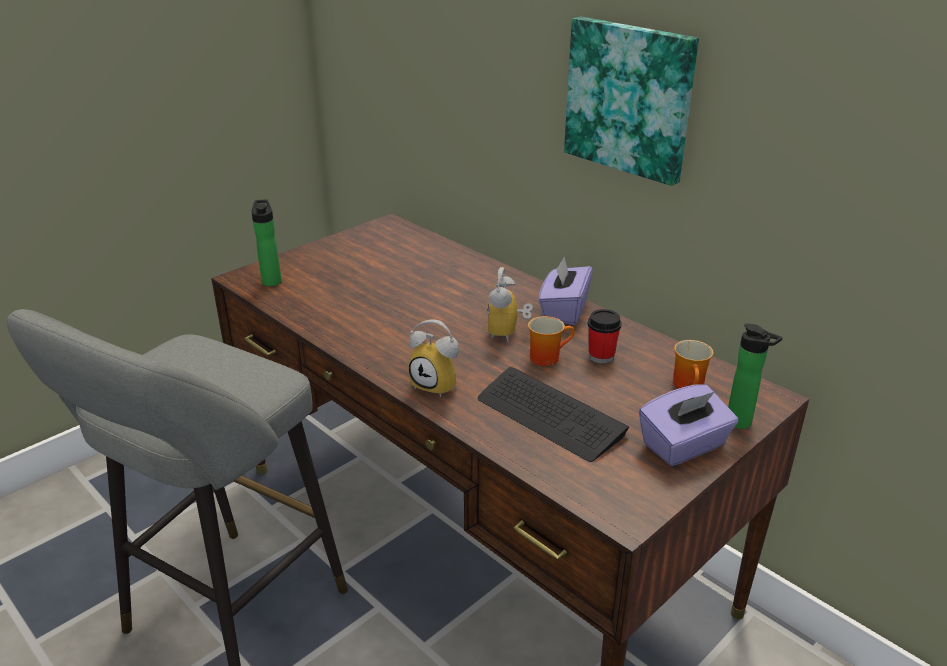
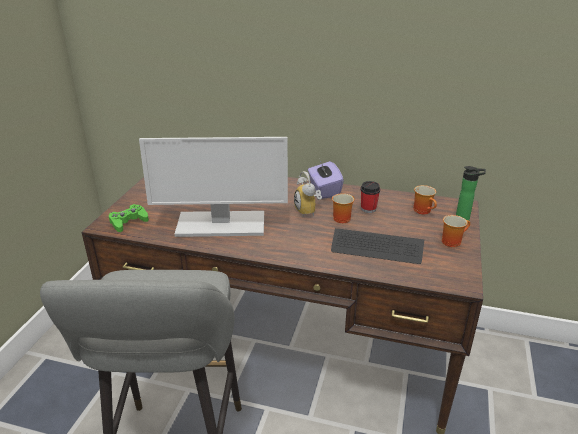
camera: 30 degrees left, 0 degrees up
(271, 280) = (128, 222): bottle -> green game controller
(371, 316) = (220, 225): none -> monitor
(438, 385) = (302, 251): alarm clock -> none
(630, 98) = (350, 57): picture -> none
(684, 446) = (452, 240): purple tissue box -> mug

